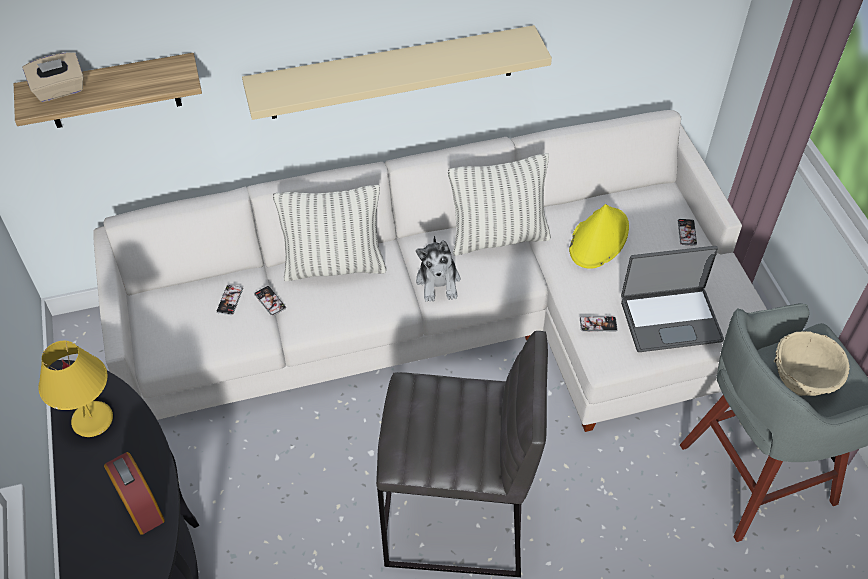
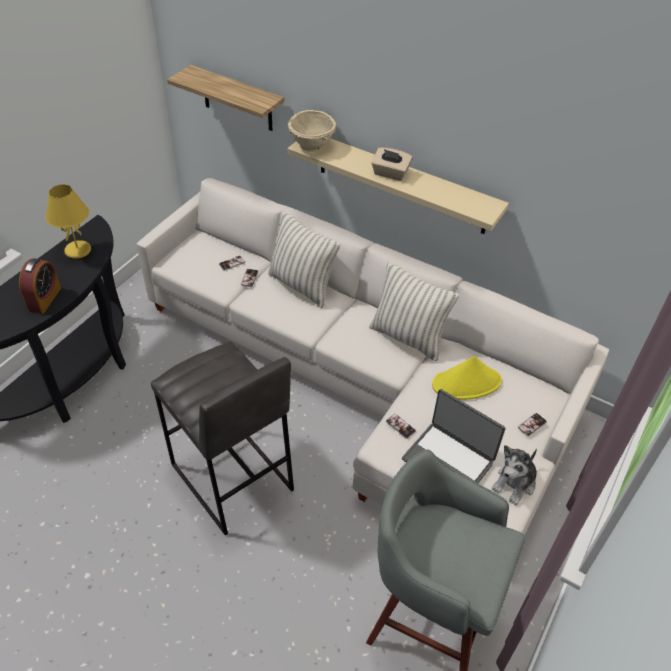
camera: 45 degrees right, 5 degrees down
(60, 90) = (203, 78): beige tissue box -> beige tissue box (390, 173)
(438, 281) = (344, 334): plush toy -> plush toy (515, 483)
(802, 381) = (449, 547): beige bowl -> beige bowl (312, 146)

